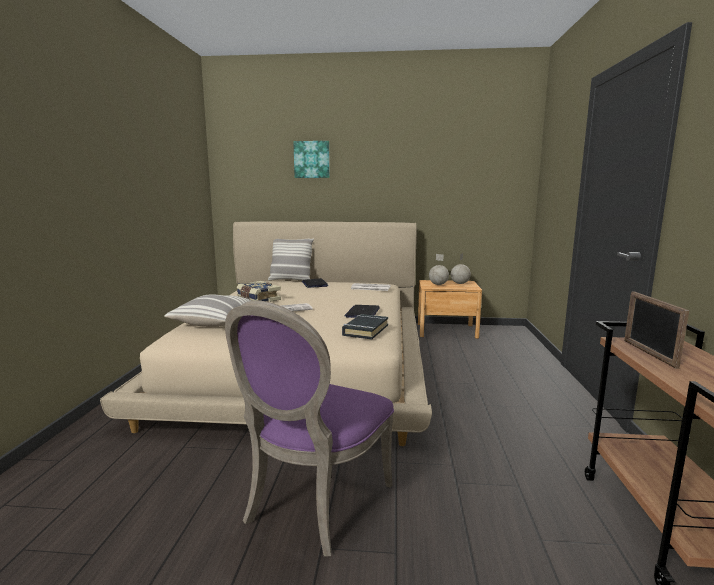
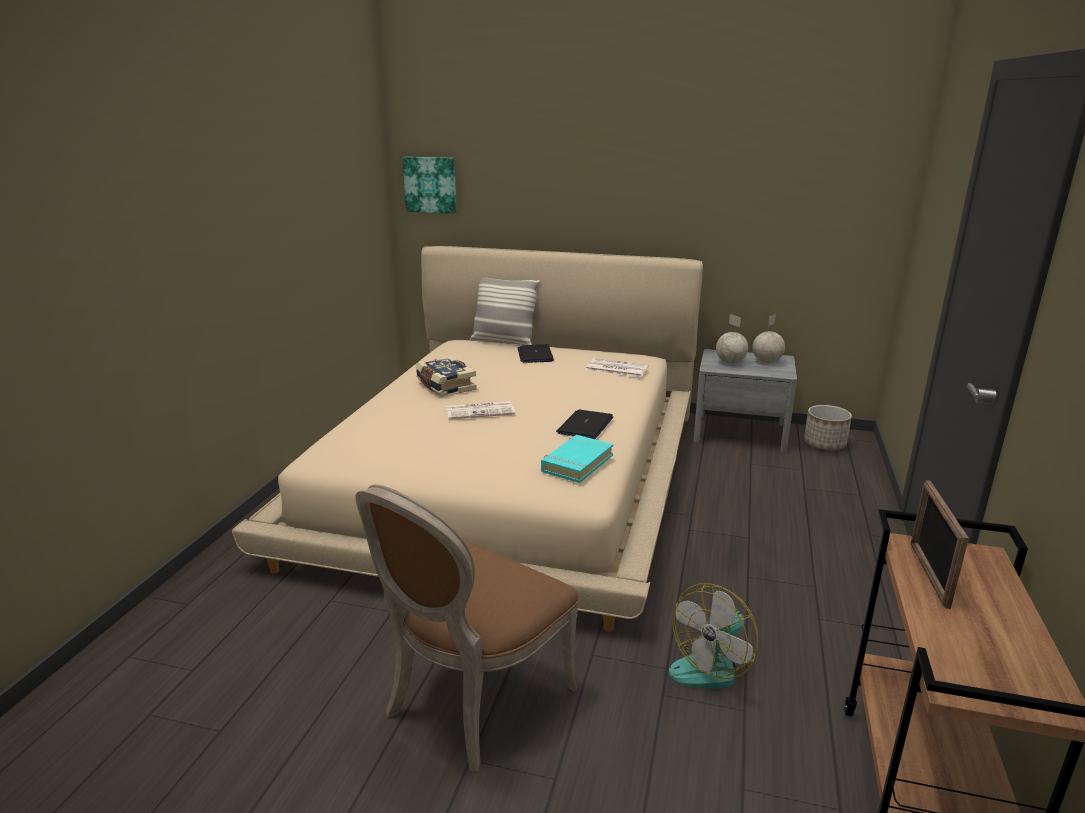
camera: 10 degrees right, 10 degrees up
(215, 321) = (378, 429): pillow -> none
(312, 159) = (542, 151): picture -> picture (430, 184)
(313, 504) = (472, 701): purple chair -> brown chair
(365, 330) = (577, 463): black book -> turquoise book
(446, 330) = (740, 432): brown nightstand -> grey nightstand
(483, 459) = (712, 665): none -> fan
(500, 333) = (824, 444): none -> planter

